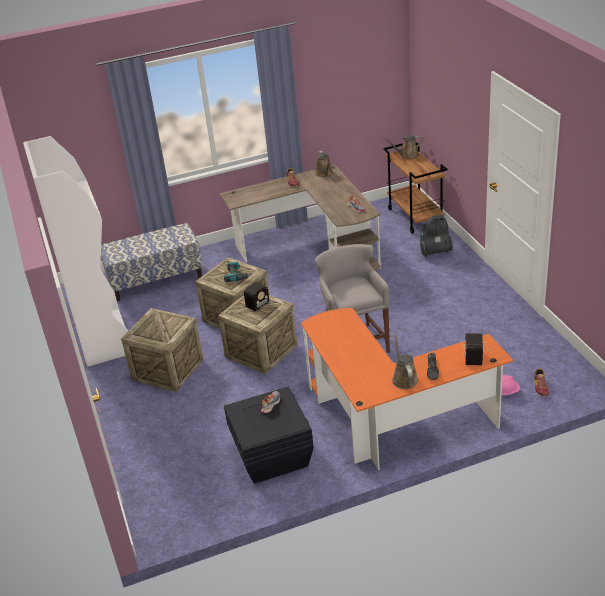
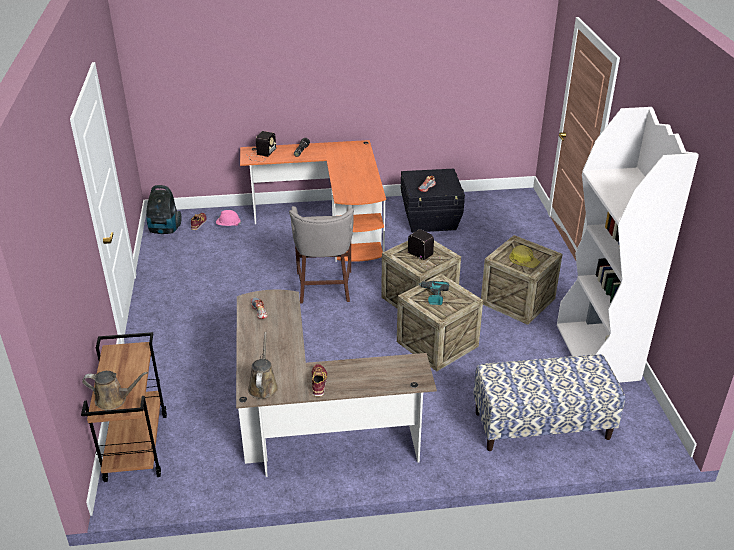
camera: 170 degrees left, 0 degrees up
(159, 321) = (523, 262): none -> hard hat
(251, 307) = (425, 257): radio -> radio turned 75 degrees clockwise
(404, 378) = (325, 149): brown watering can -> none
(434, 252) = (164, 376): vacuum cleaner -> vacuum cleaner (164, 230)

